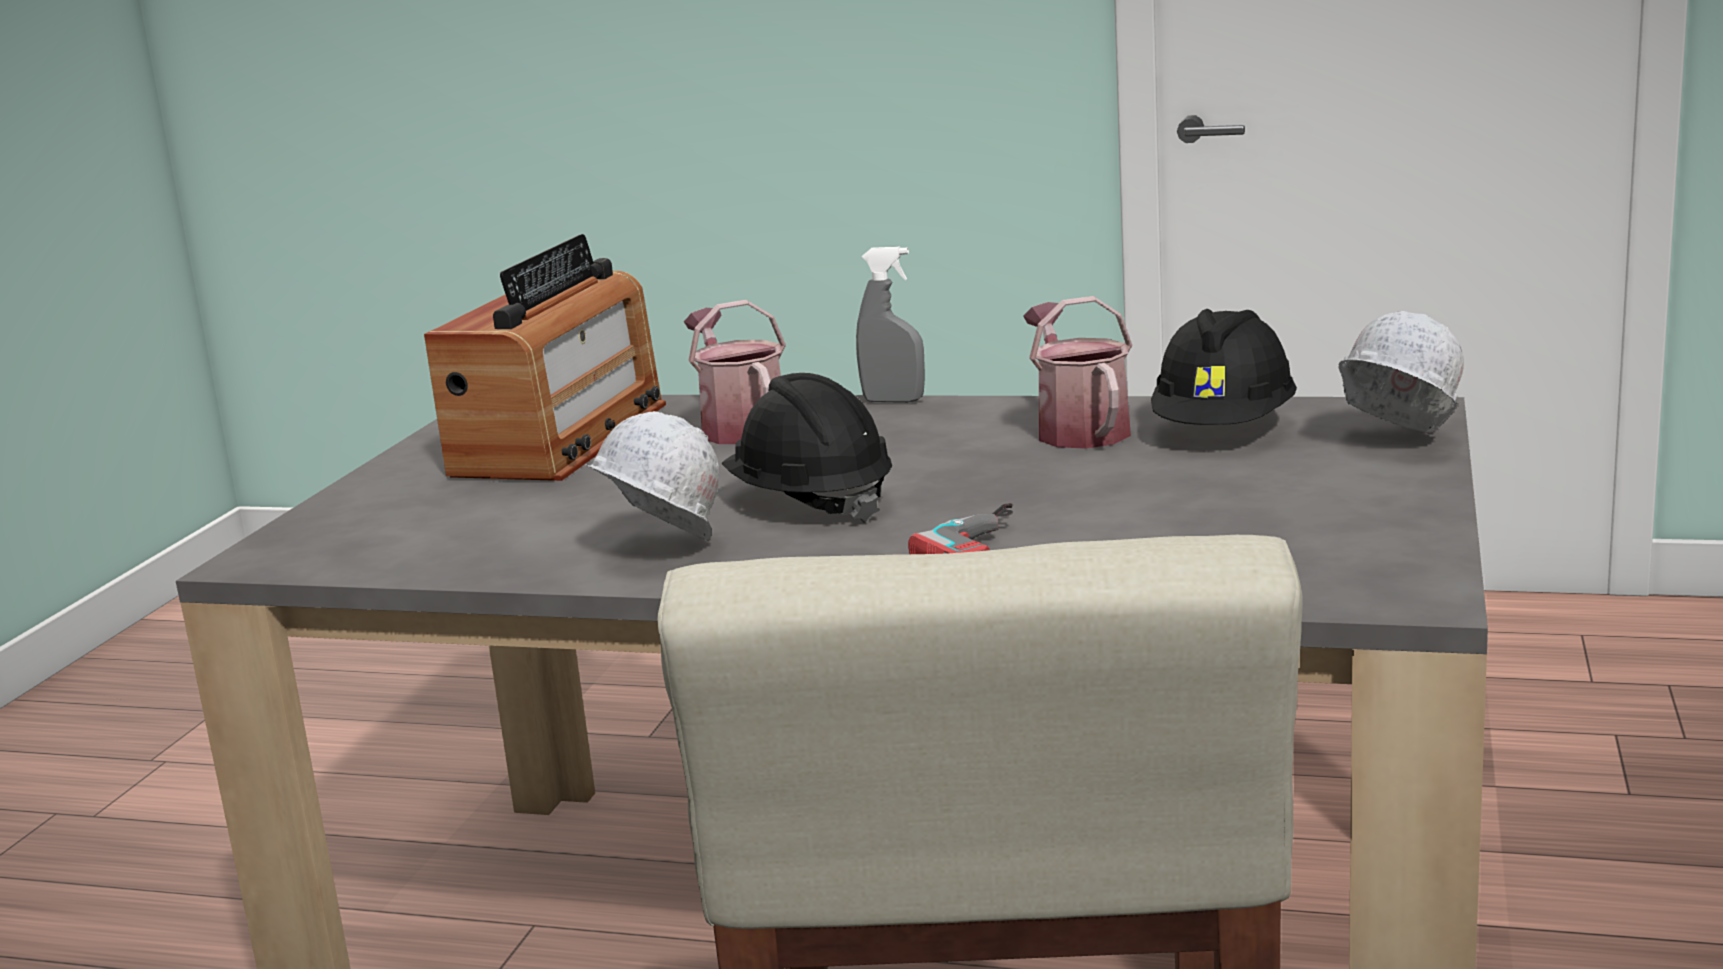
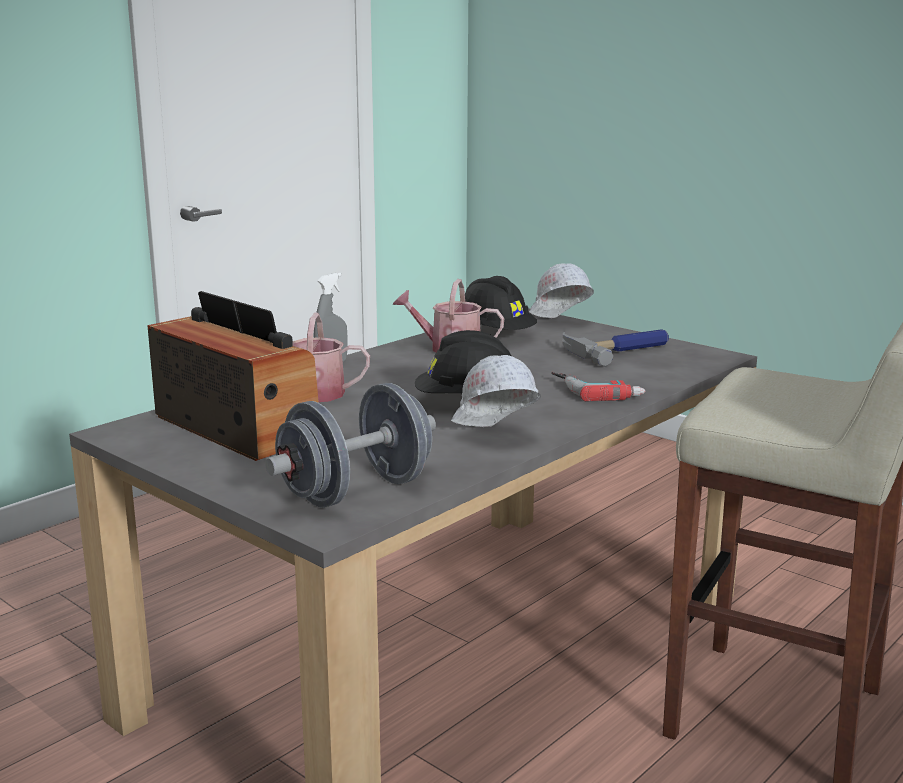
camera: 65 degrees left, 0 degrees up
(378, 543) = (356, 491): none -> grey dumbbell
(1290, 519) = (618, 350): none -> hammer

